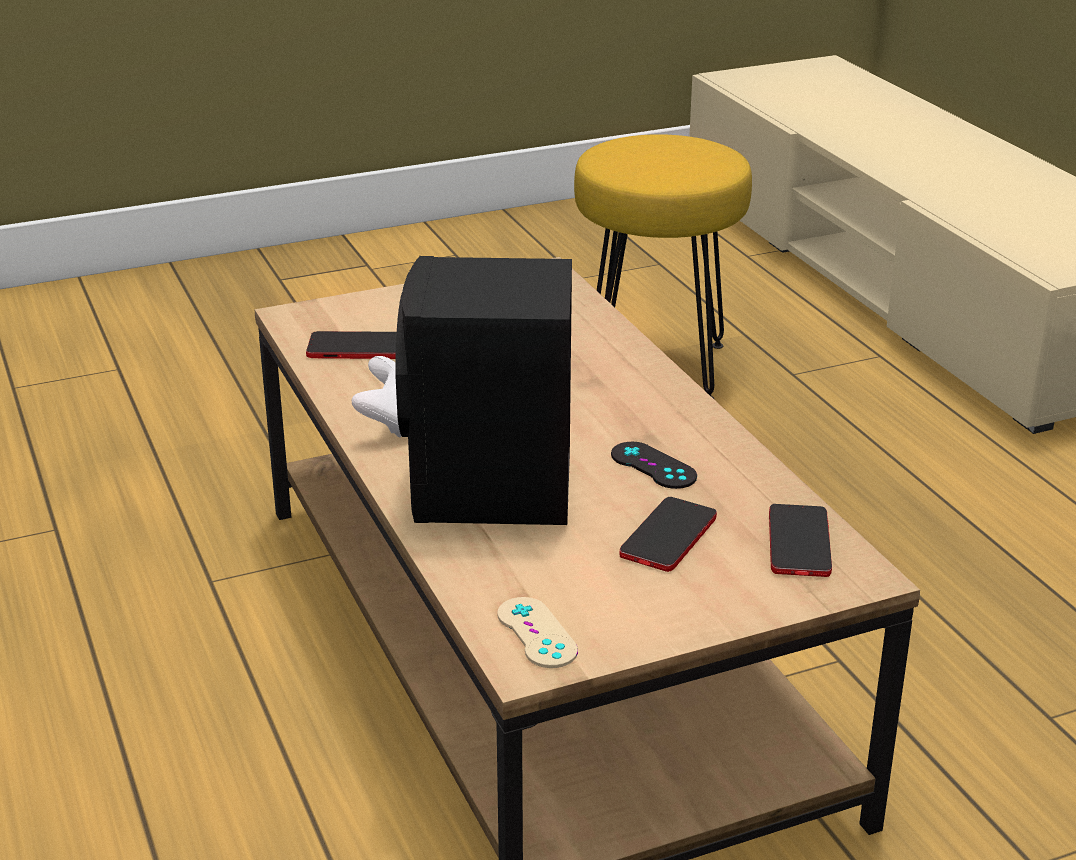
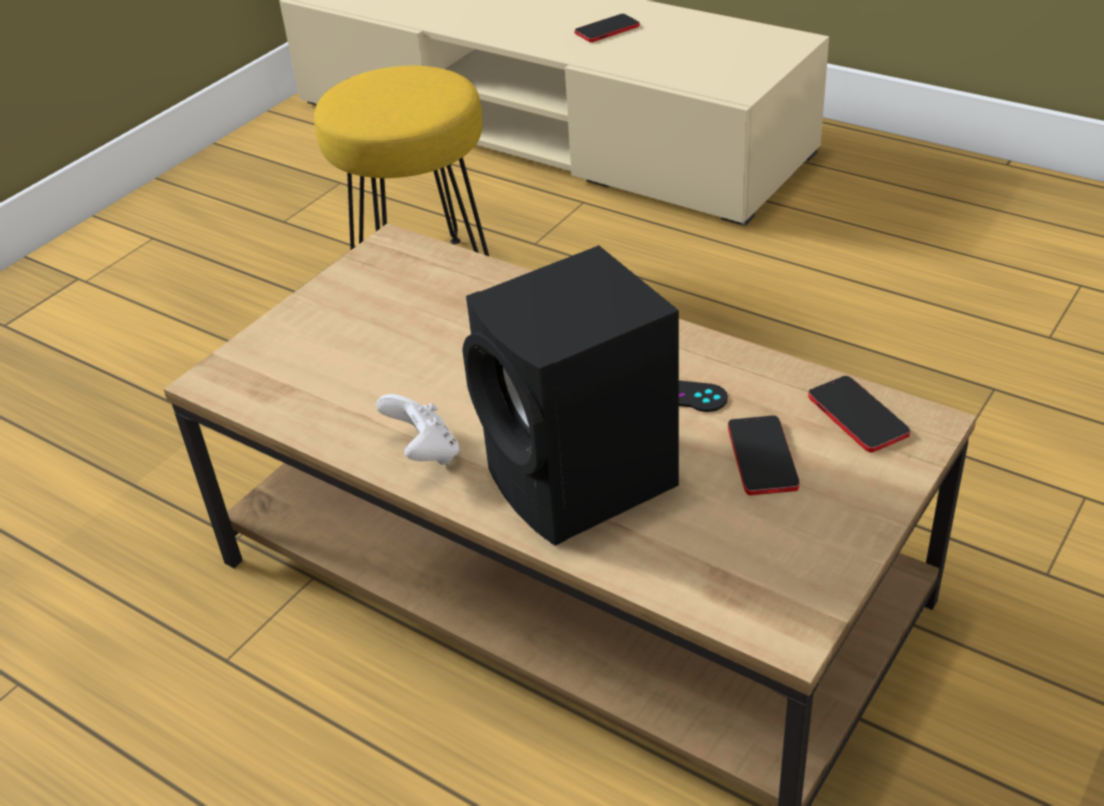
camera: 30 degrees left, 10 degrees up
(356, 348) = (308, 389): phone -> phone (607, 29)
(536, 633) = (765, 601): beige game controller -> none

